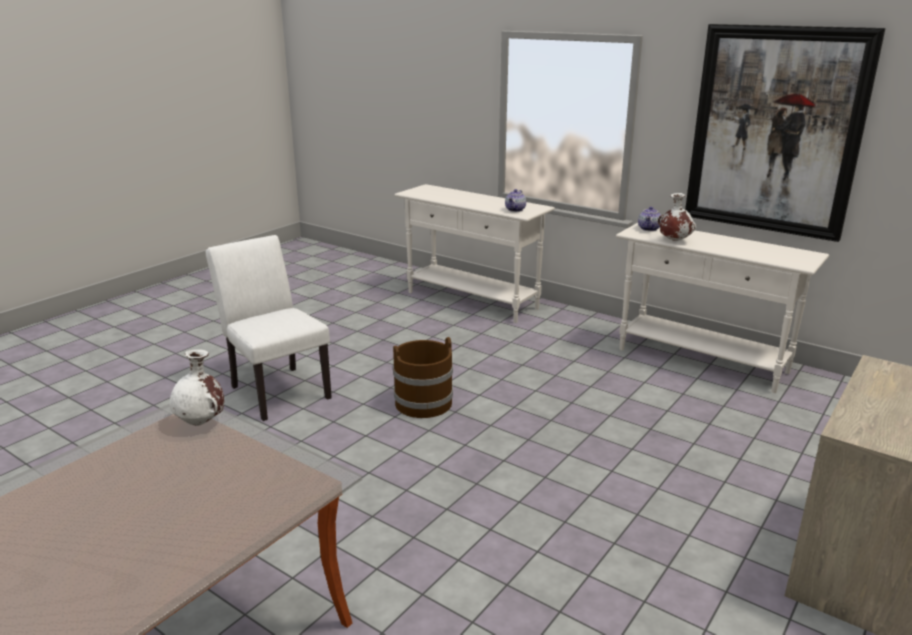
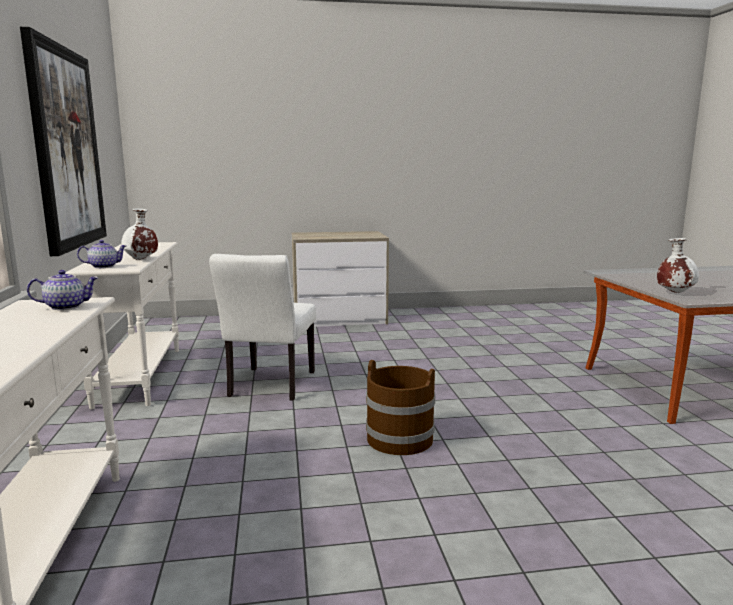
camera: 135 degrees left, 10 degrees down
(276, 389) = (548, 531): white chair -> white chair (269, 386)

